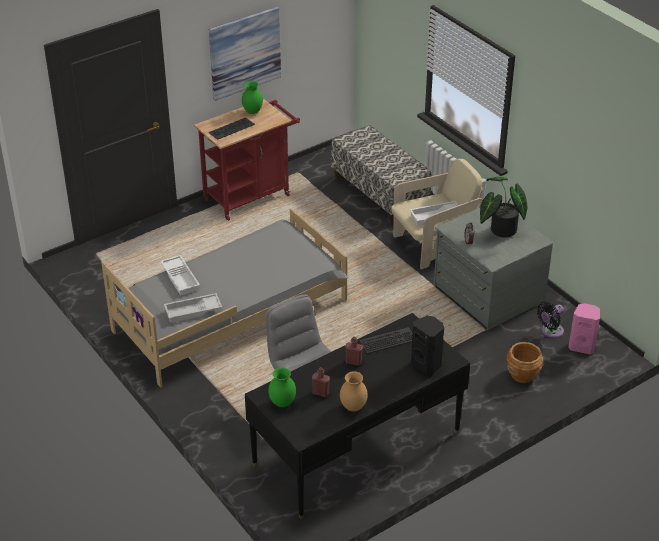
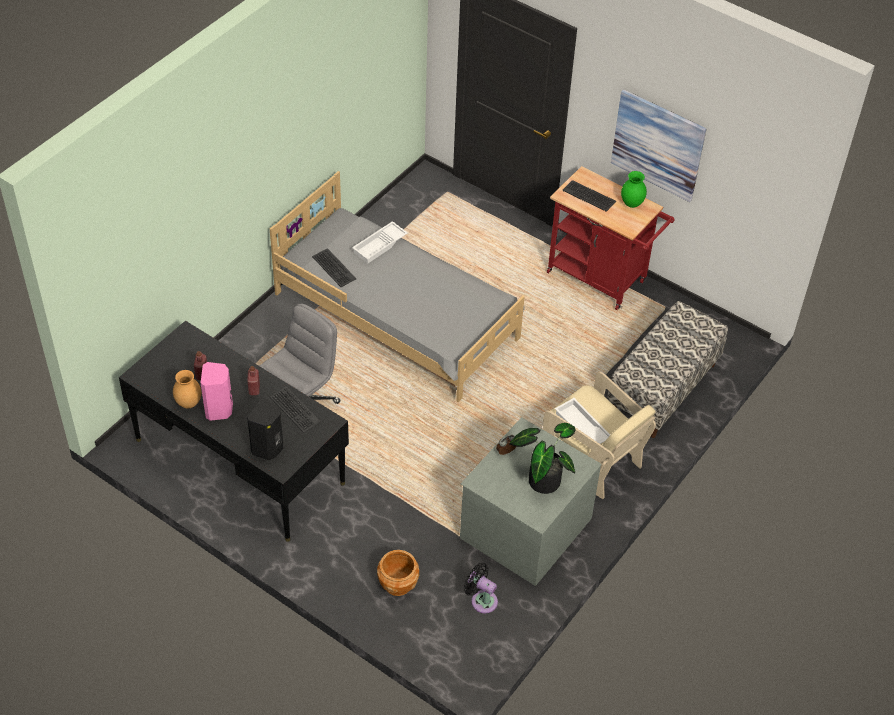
camera: 70 degrees right, 10 degrees up
(193, 311) = (333, 268): white tray -> keyboard
(282, 403) = (179, 349): green vase -> none
(582, 346) = (468, 635): pink speaker -> pink speaker (219, 409)

